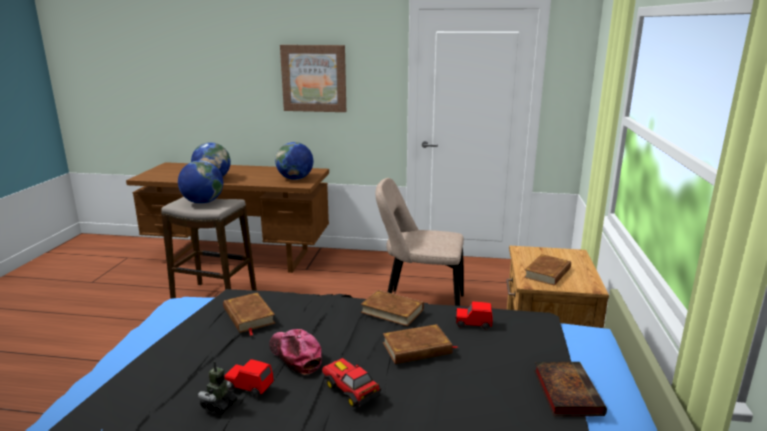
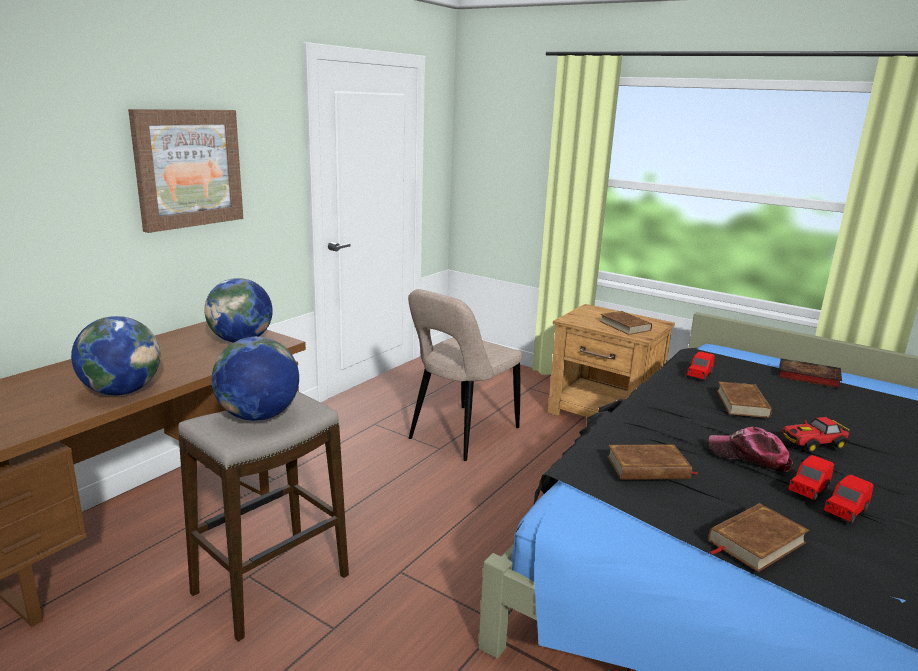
camera: 65 degrees left, 0 degrees up
(219, 405) = (845, 511): toy robot -> red toy car
(295, 356) = (749, 456): cap -> cap turned 45 degrees clockwise
(392, 311) = (665, 397): brown book -> brown book (756, 541)

